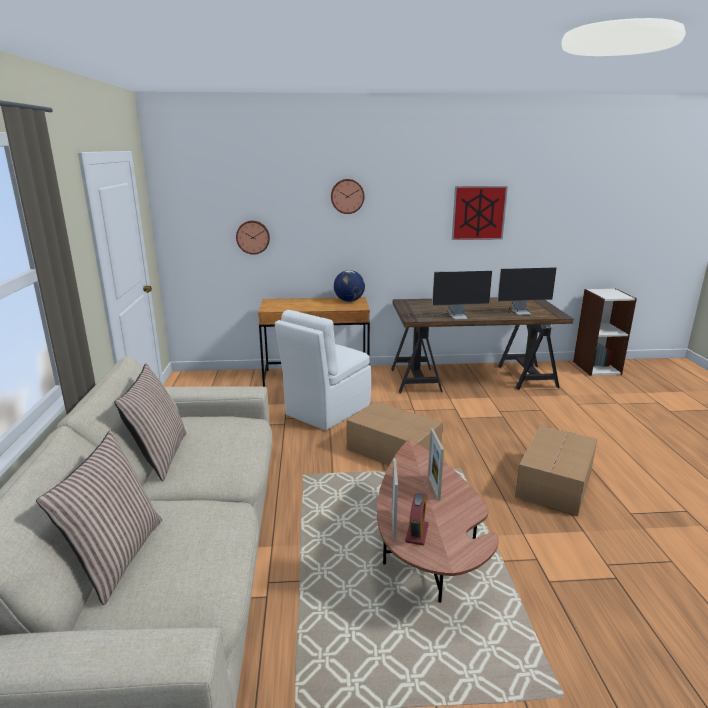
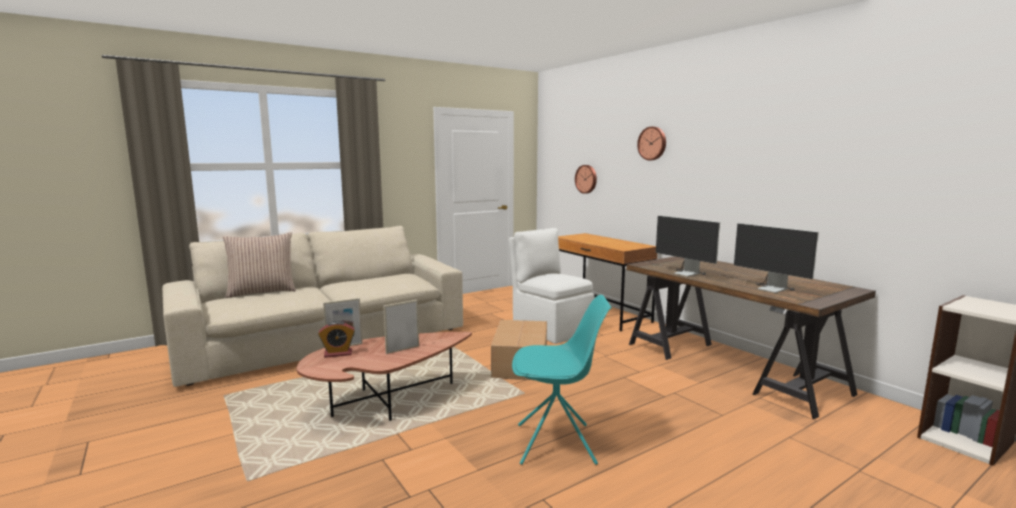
camera: 60 degrees right, 10 degrees down
(159, 456) = (359, 278): pillow -> none
(326, 410) = (550, 329): white chair -> white chair turned 45 degrees clockwise
(349, 301) = (634, 245): globe -> none
(478, 213) = (784, 162): picture -> none
(556, 482) = (557, 444): cardboard box -> turquoise chair

